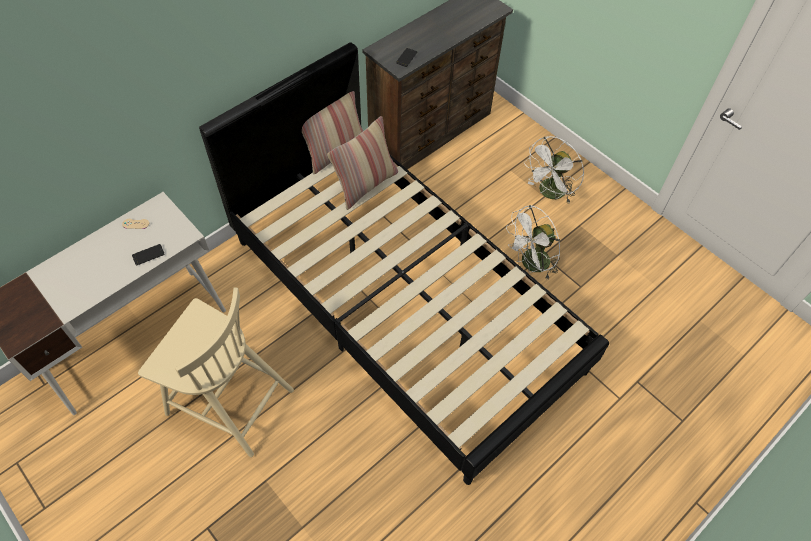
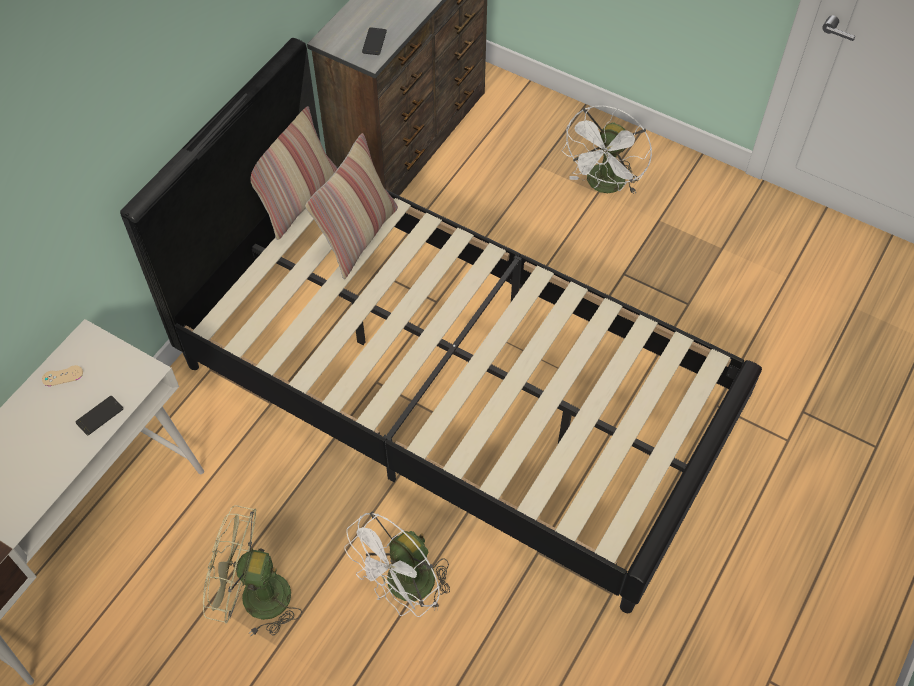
camera: 15 degrees left, 0 degrees up
(228, 400) = (254, 596): beige chair -> green fan
(530, 264) = (611, 291): white fan -> white fan (404, 589)

